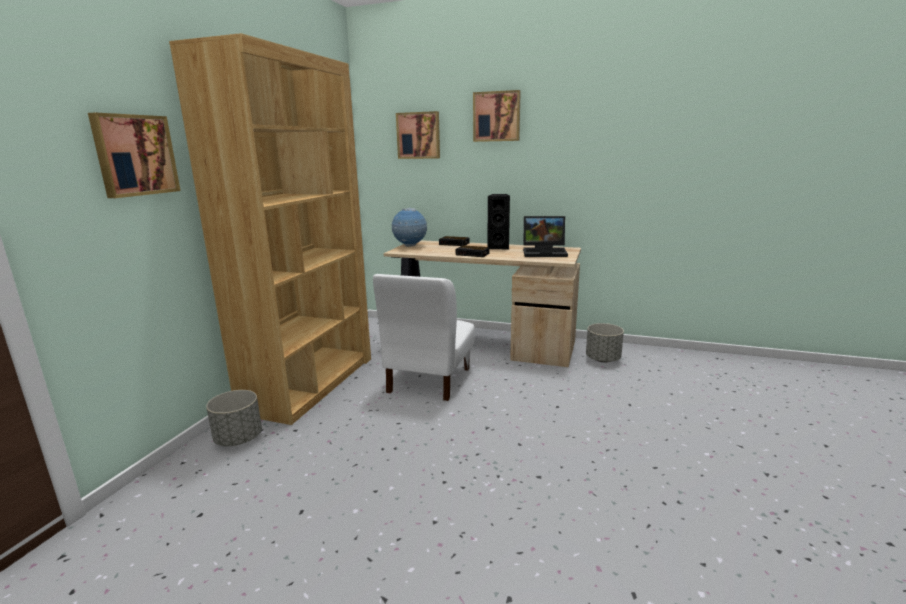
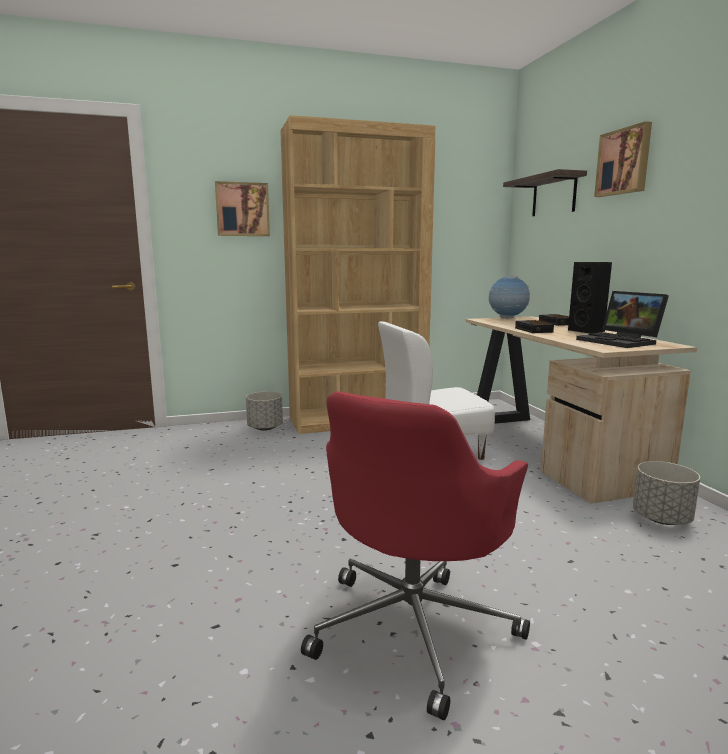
camera: 55 degrees right, 5 degrees down
(419, 135) = (554, 195): picture -> shelf
(674, 490) = (414, 626): none -> red office chair

